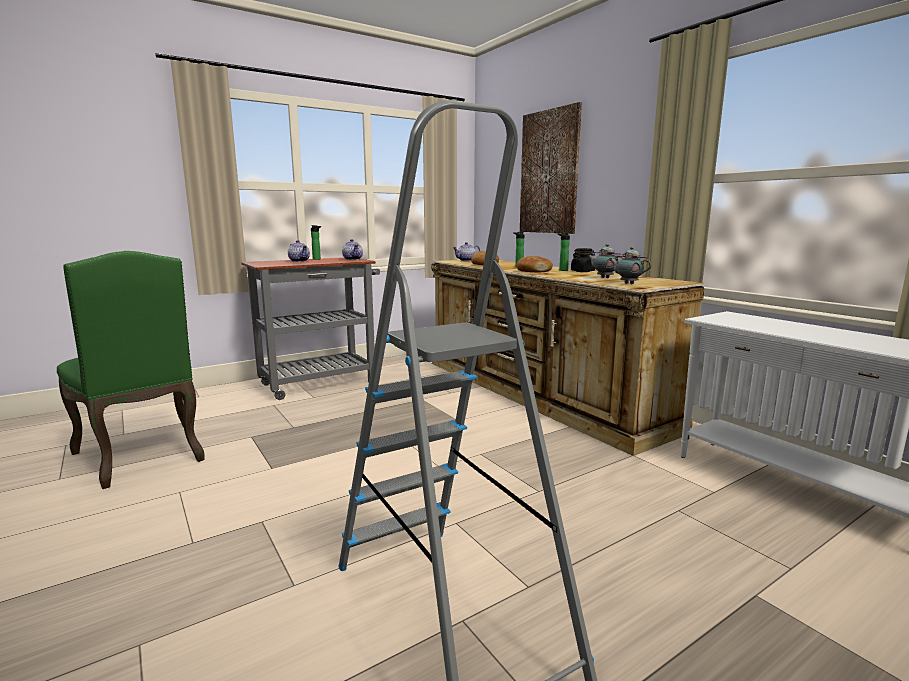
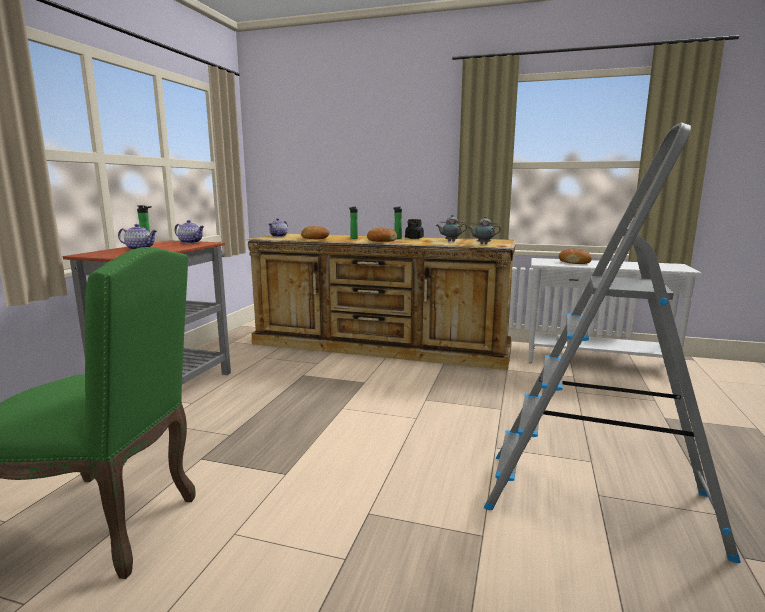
camera: 40 degrees left, 0 degrees up
(549, 172) = (346, 153): picture -> none
(770, 324) = (574, 262): none -> bread

